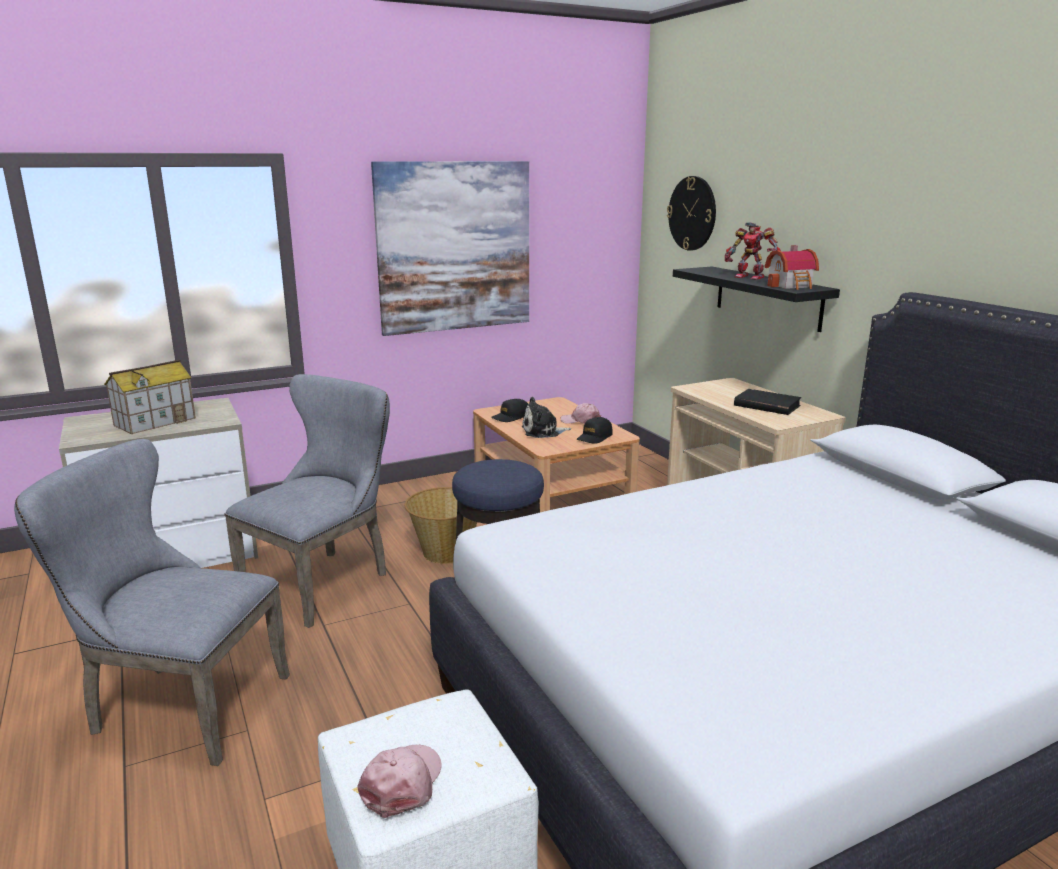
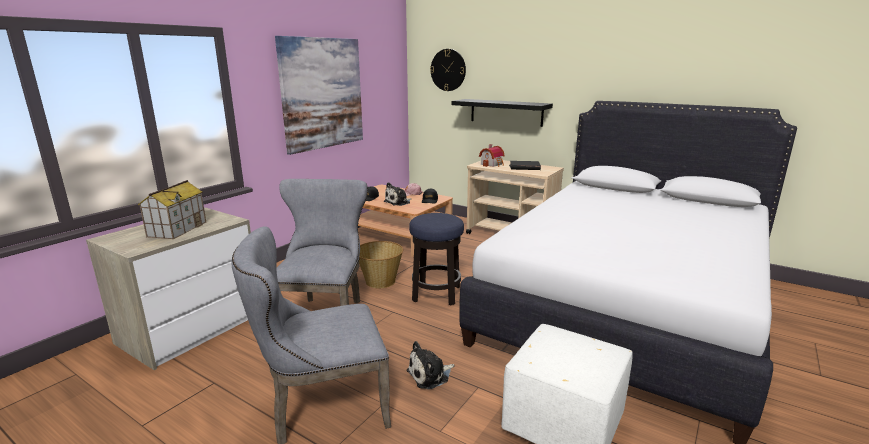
camera: 30 degrees left, 0 degrees up
(346, 714) = (430, 375): none -> plush toy
(402, 783) = (582, 368): pink cap -> none
(750, 277) = (499, 101): toy robot -> none
(792, 285) = (530, 103): toy house -> toy house (492, 164)

